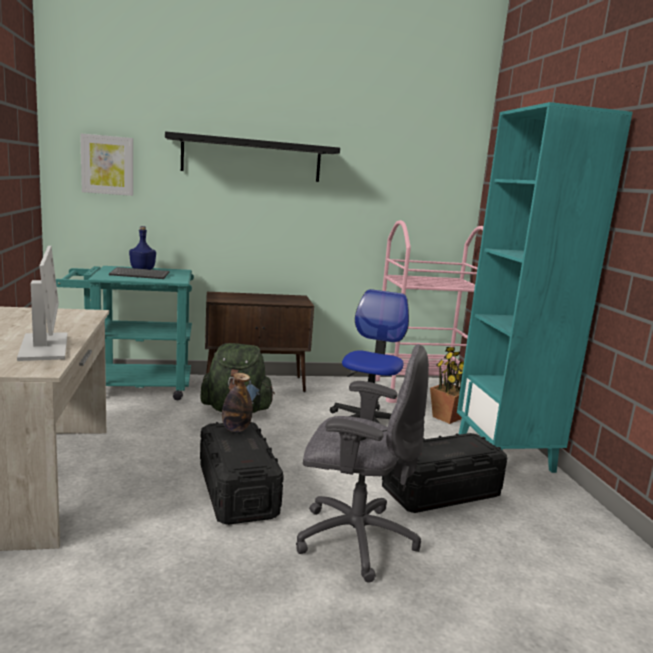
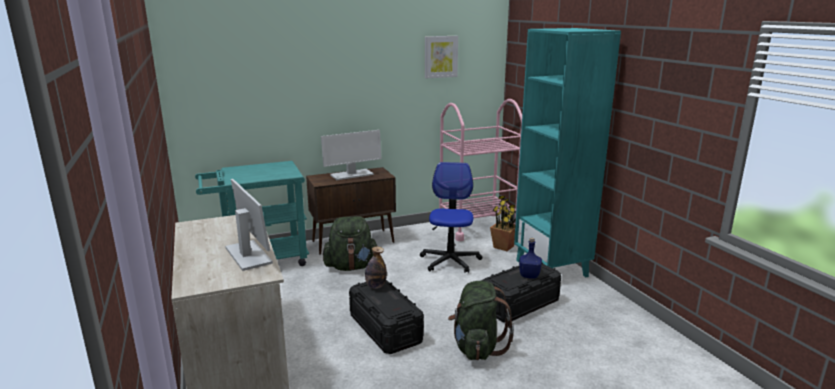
camera: 10 degrees left, 5 degrees up
(107, 165) = (216, 86): picture -> picture (440, 56)
(140, 275) = (260, 173): keyboard -> none
(143, 269) = (256, 167): blue bottle -> blue bottle (529, 275)
(252, 159) = (330, 66): black shelf -> none
(261, 297) = (351, 175): none -> monitor
(354, 539) = (477, 347): grey office chair -> green backpack

